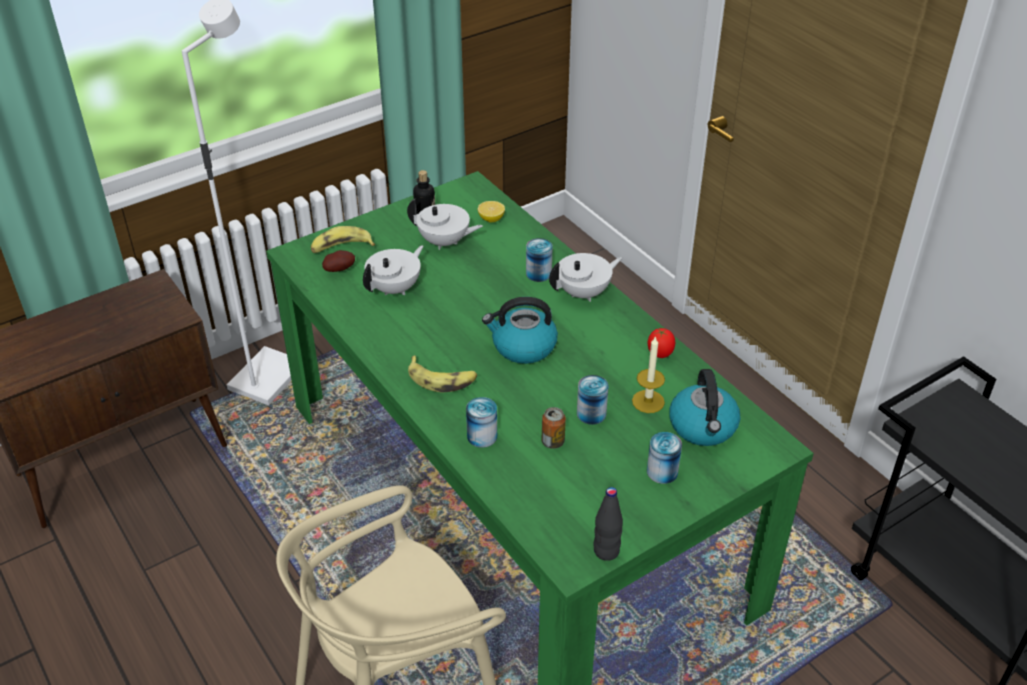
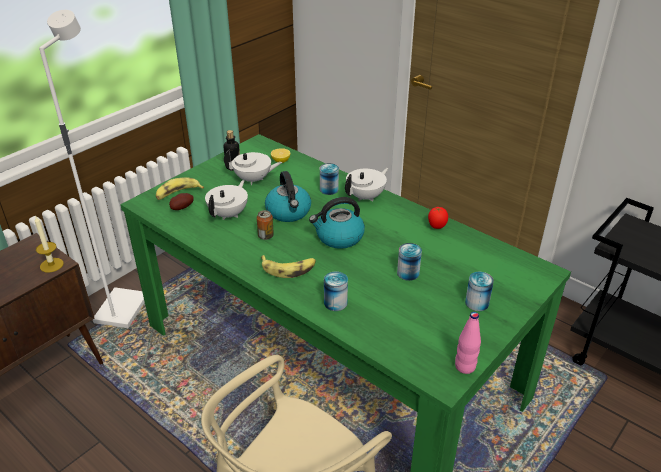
camera: 15 degrees left, 5 degrees down
(553, 442) = (389, 297): can -> can (265, 236)
(606, 551) = (465, 367): black bottle -> pink bottle
(648, 401) = (443, 258): candle -> candle (51, 265)
(703, 427) = (490, 268): kettle -> kettle (289, 212)

